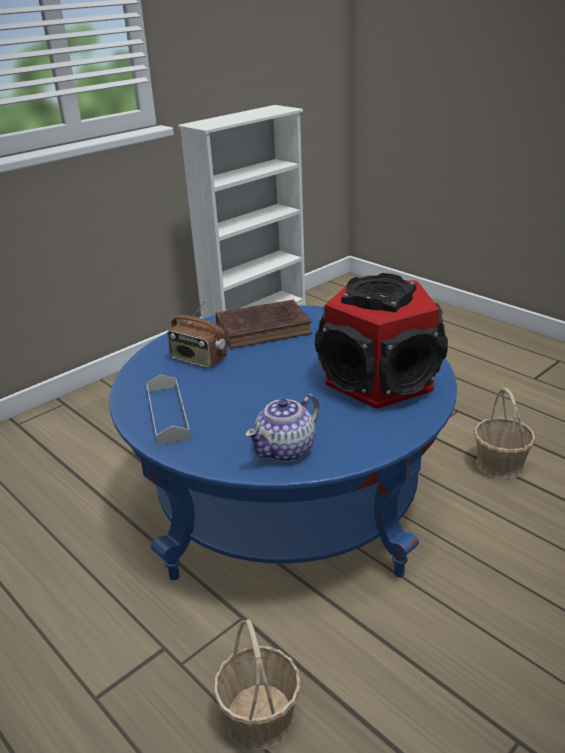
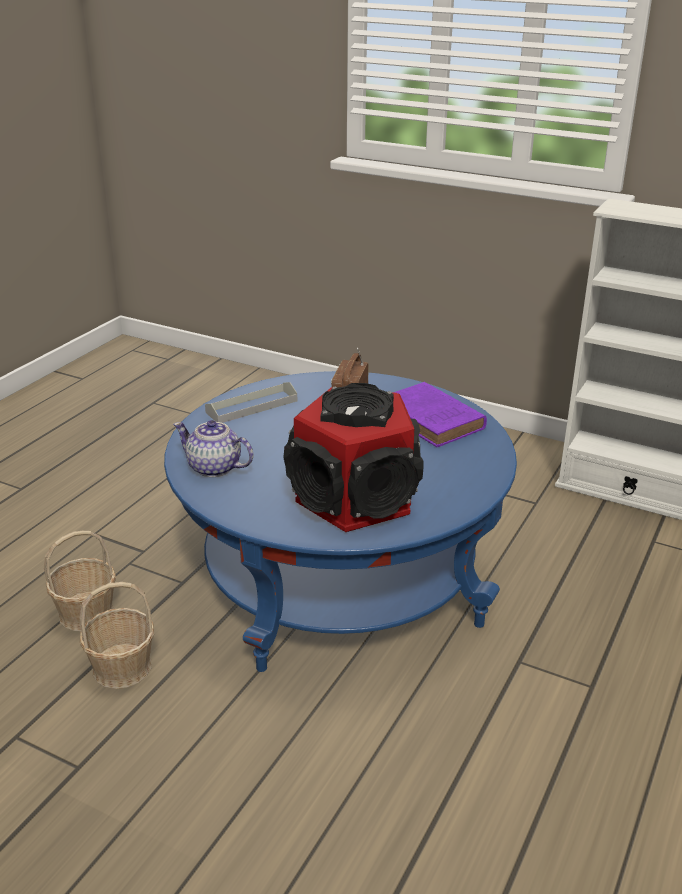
camera: 70 degrees right, 0 degrees up
(265, 329) = (432, 421): brown book -> purple book
(499, 464) = (487, 736): basket -> basket (121, 667)

